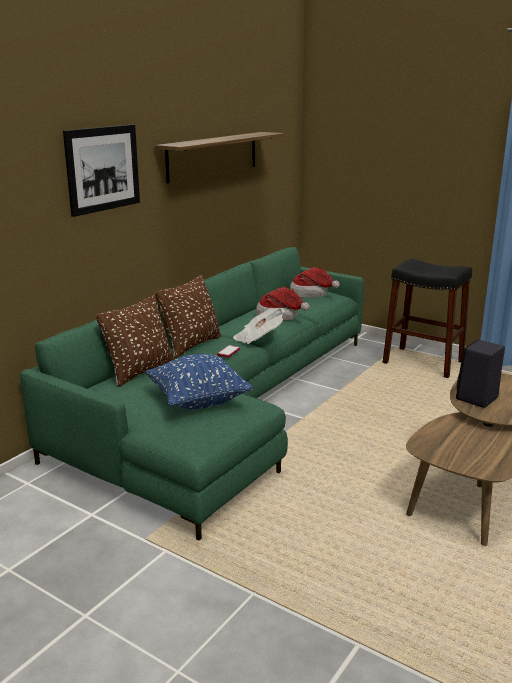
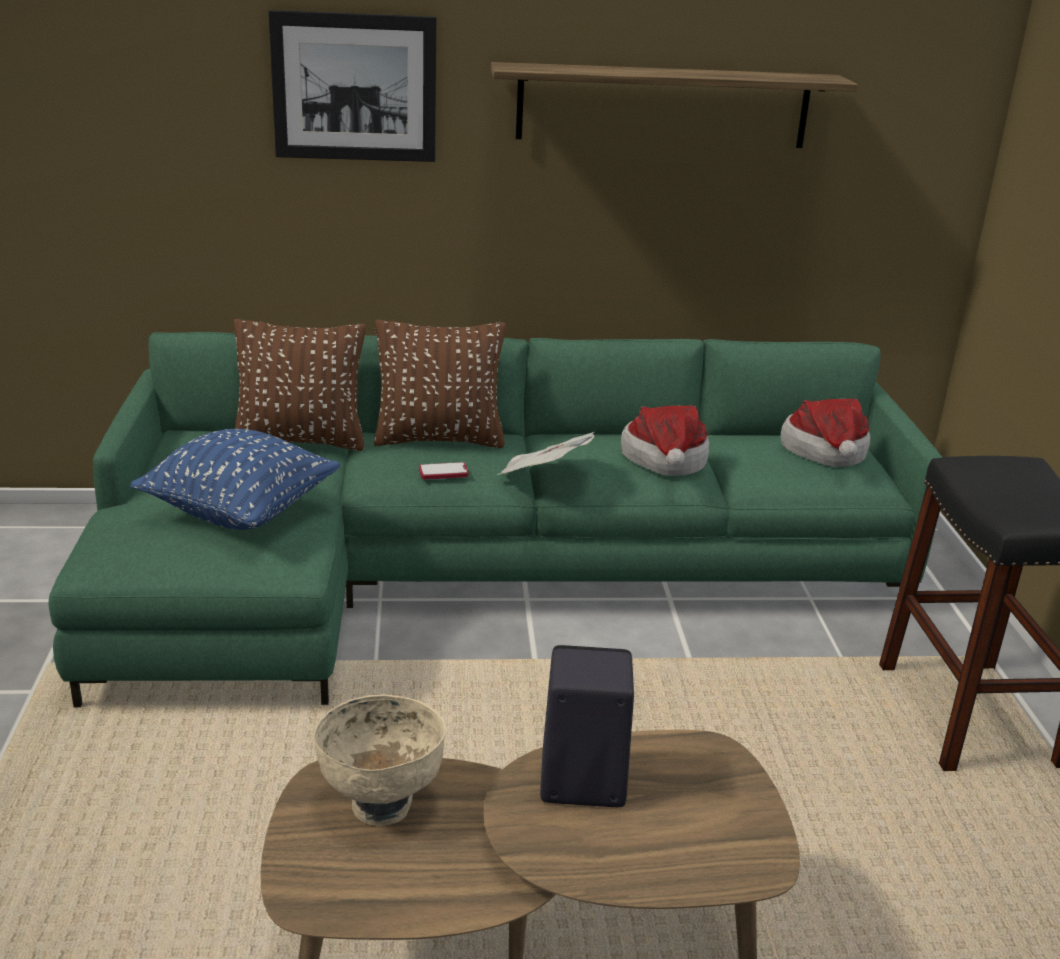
camera: 50 degrees right, 5 degrees up
(446, 441) = (381, 803): none -> beige bowl

